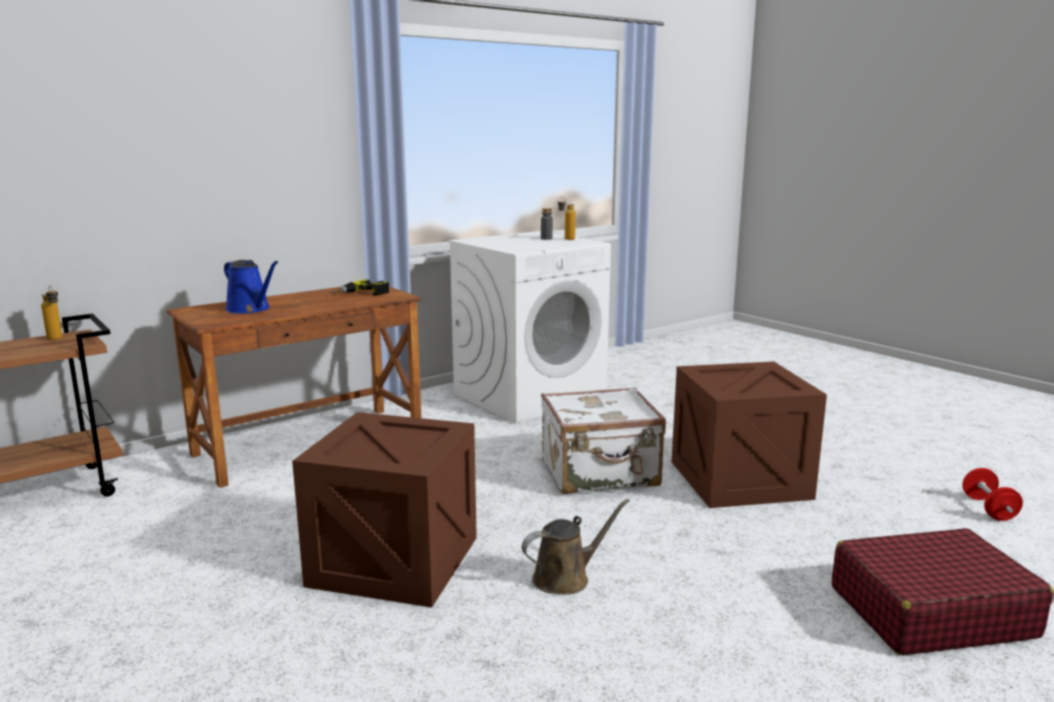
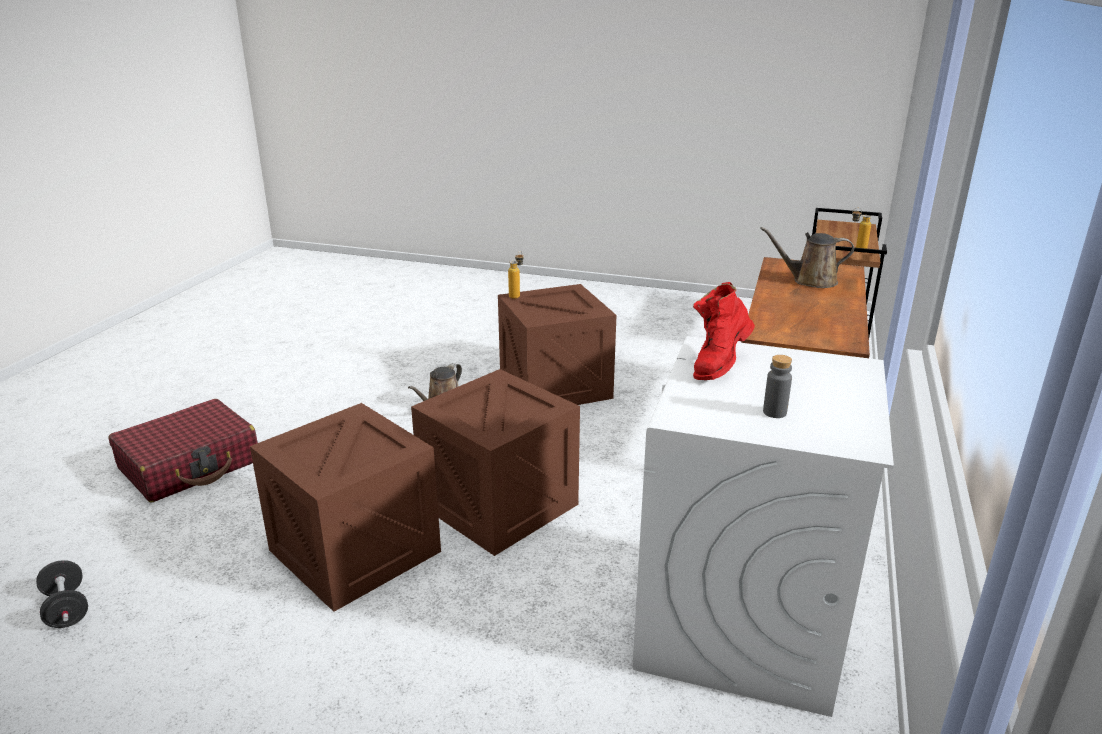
camera: 145 degrees right, 10 degrees up
(250, 309) = (810, 281): blue watering can -> brown watering can
(360, 294) = (803, 325): power drill -> none
(531, 247) = (719, 366): none -> red boot
(565, 239) = (742, 420): bottle -> bottle (517, 295)
(600, 474) = (498, 504): white suitcase -> crate
(988, 509) = (67, 609): red dumbbell -> black dumbbell

